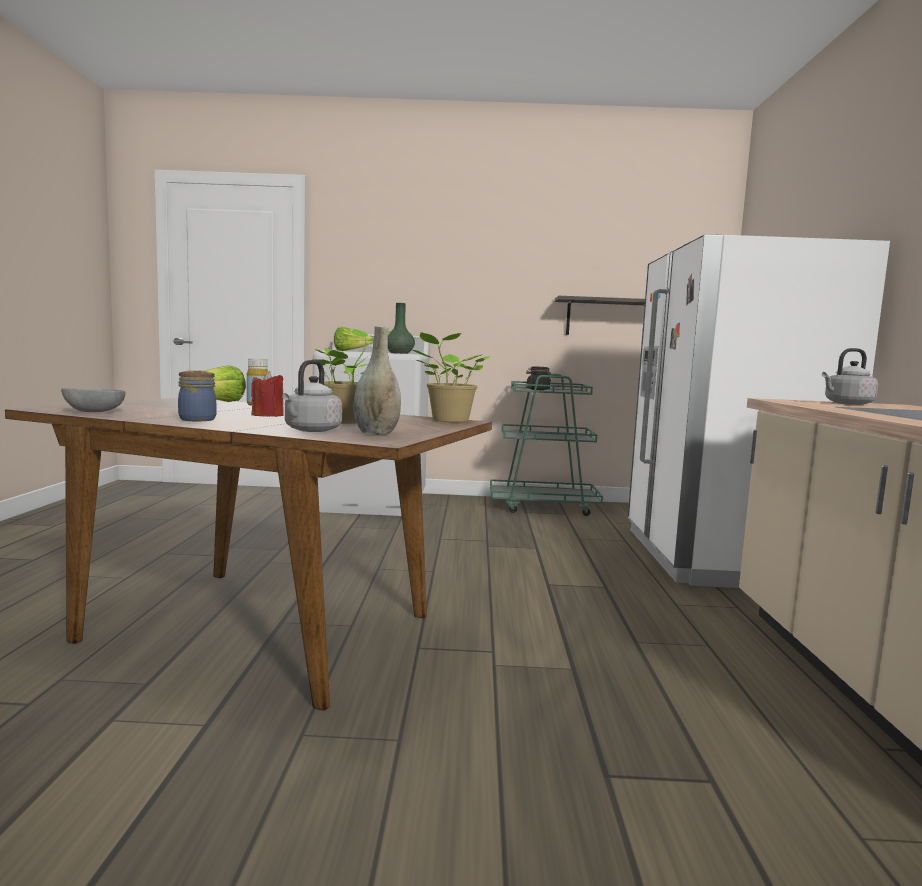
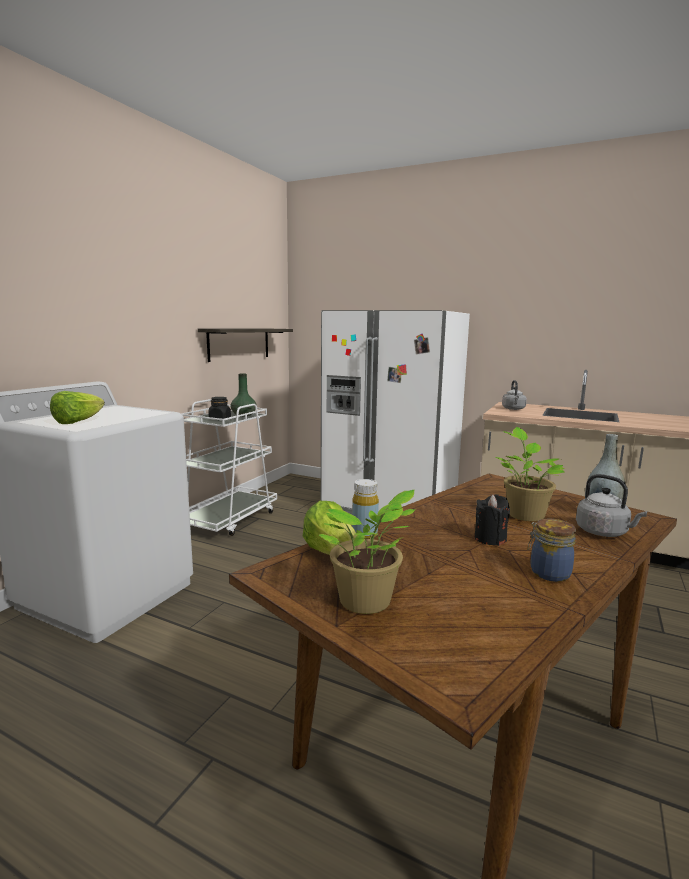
camera: 65 degrees left, 5 degrees up
(94, 412) = (493, 638): grey bowl -> none
(268, 415) = (490, 539): red candle -> black candle
(399, 353) = (145, 413): green vase -> green vase (243, 415)
(448, 420) = (494, 483): potted plant -> potted plant (367, 603)
(543, 506) = (229, 519): green cart -> white cart

